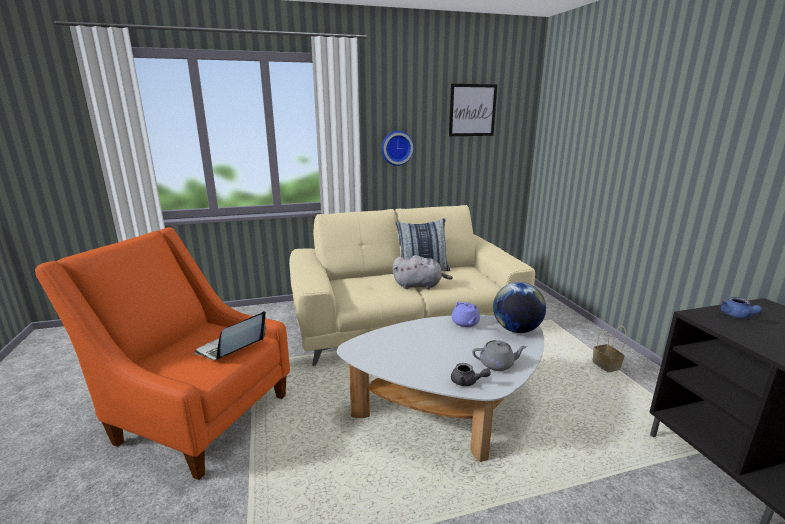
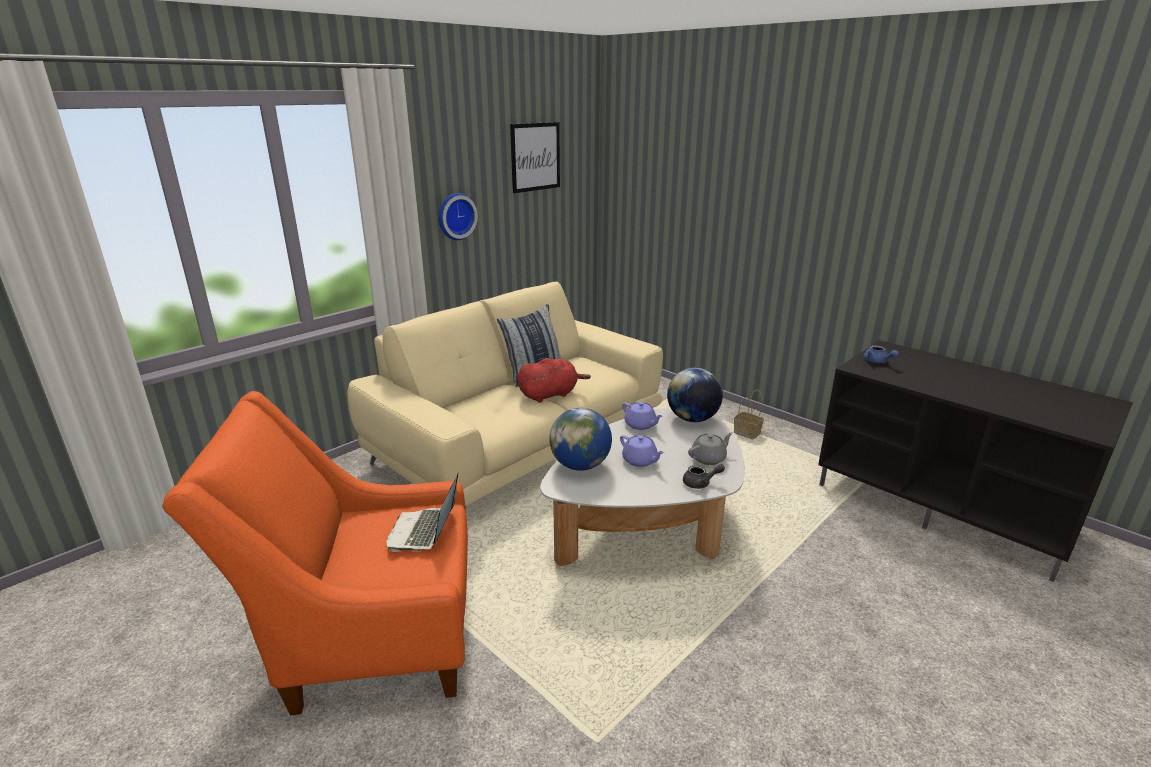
camera: 30 degrees left, 5 degrees up
(385, 338) = (580, 465): none -> globe
(419, 286) = (550, 394): grey plush toy -> red plush toy
(435, 349) = (640, 461): none -> purple teapot

